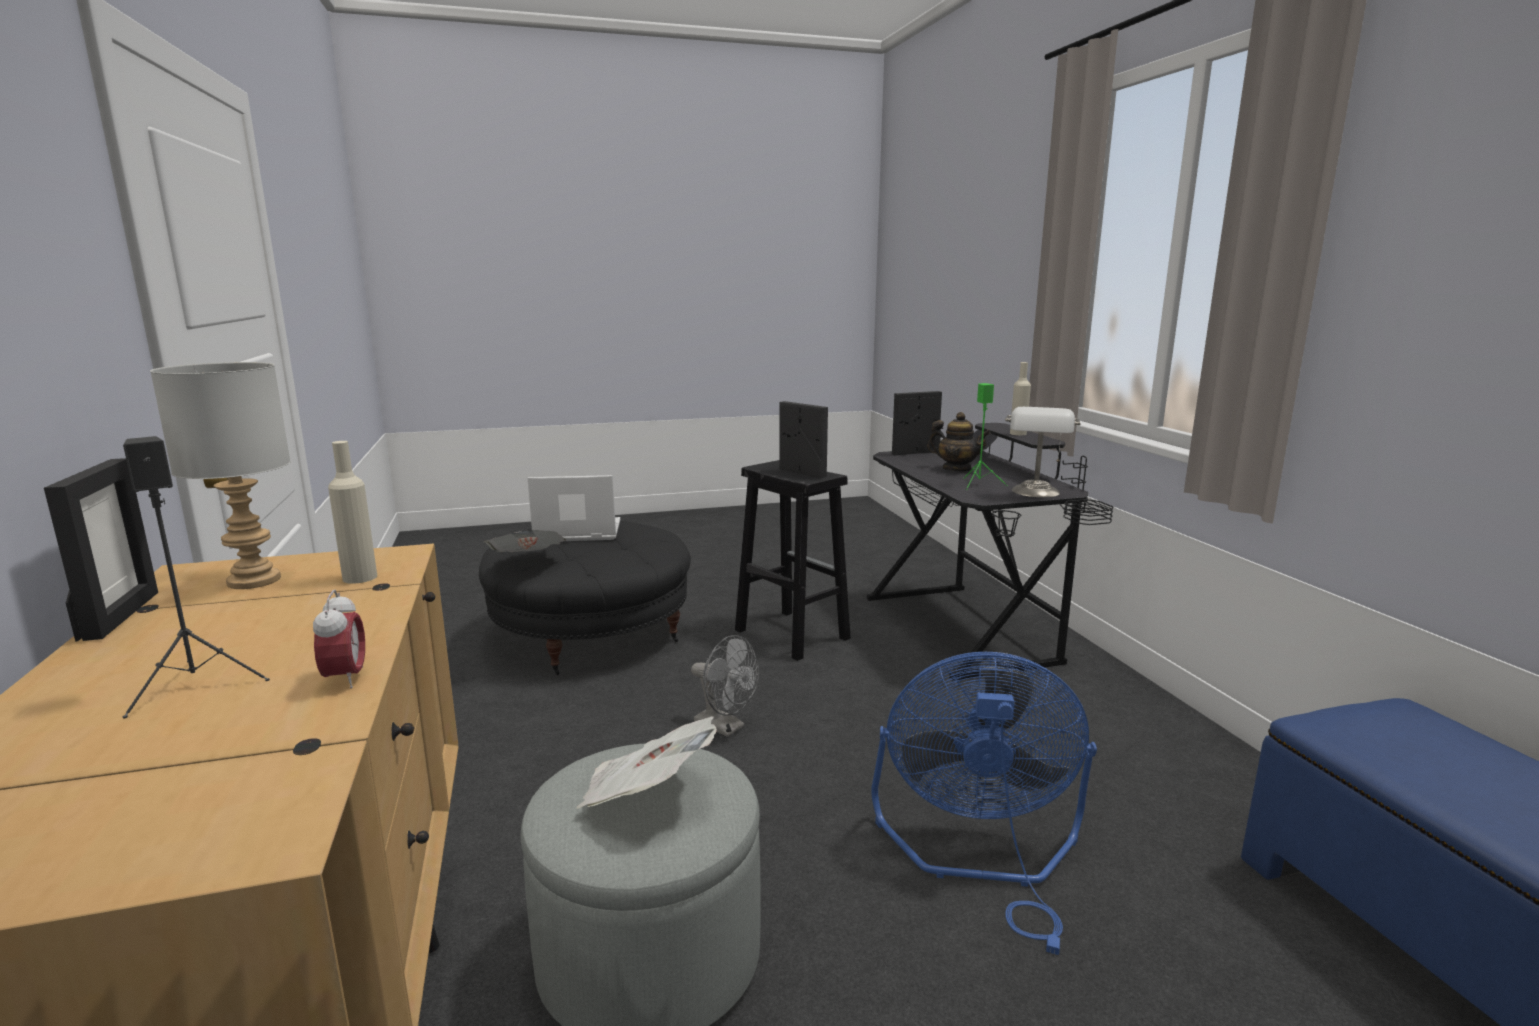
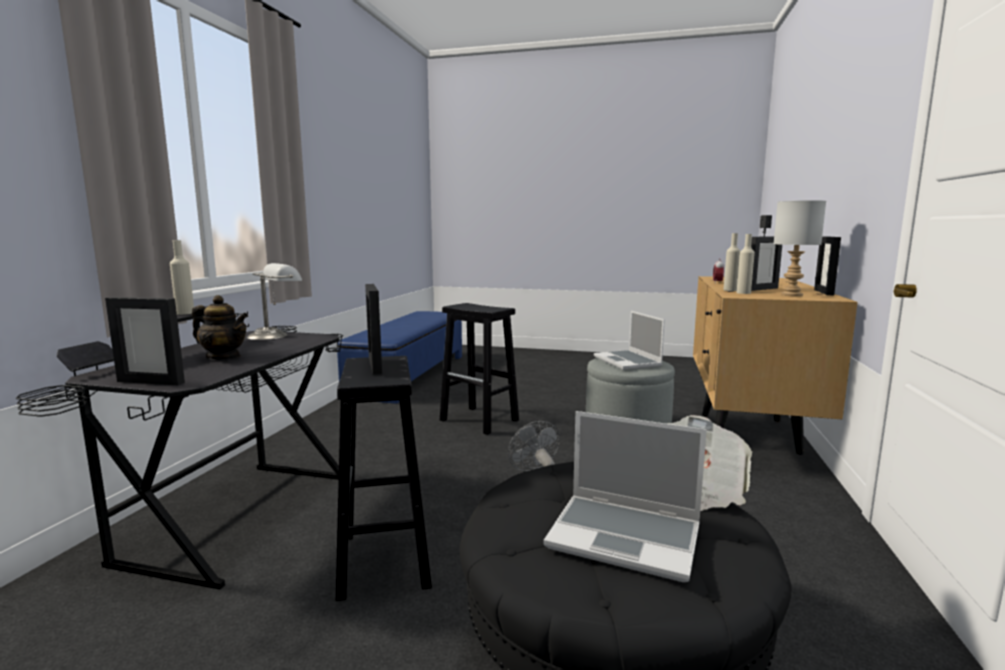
camera: 150 degrees left, 5 degrees down
(266, 622) = (761, 289): none -> picture frame
(378, 590) = (730, 290): none -> beige bottle
(647, 795) = (628, 362): newspaper -> laptop
(956, 469) = (223, 357): teapot -> teapot turned 135 degrees clockwise
(979, 484) = (273, 344): green speaker -> none
(986, 860) = (480, 420): blue fan -> black stool

